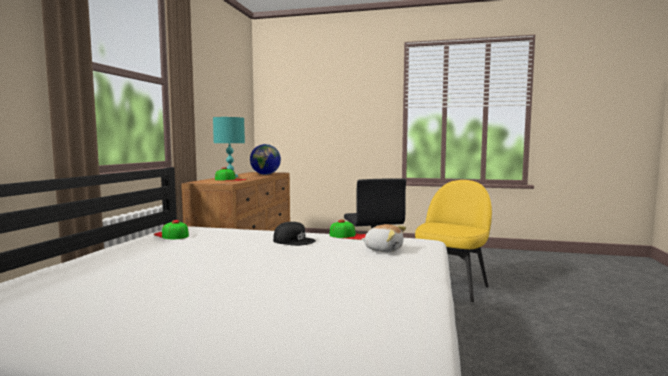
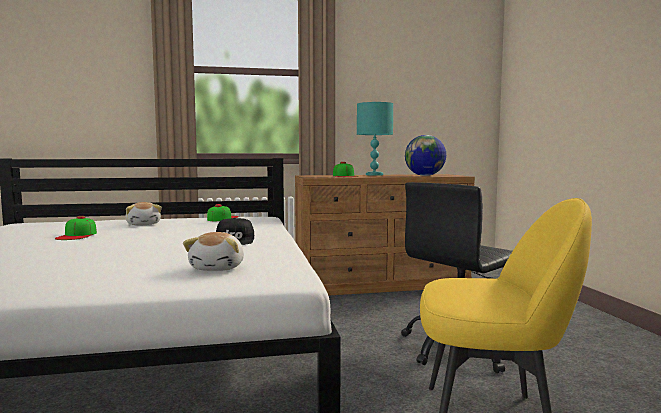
camera: 65 degrees right, 0 degrees up
(128, 259) = (144, 224): none -> plush toy
(350, 236) = (282, 251): cap -> cap (77, 235)

